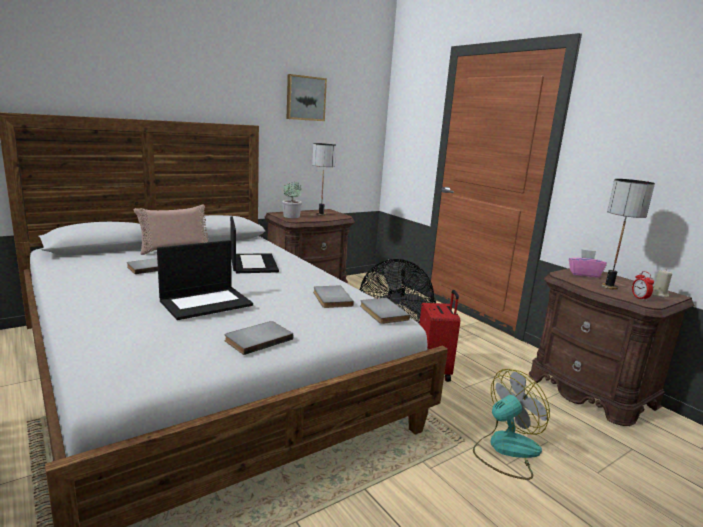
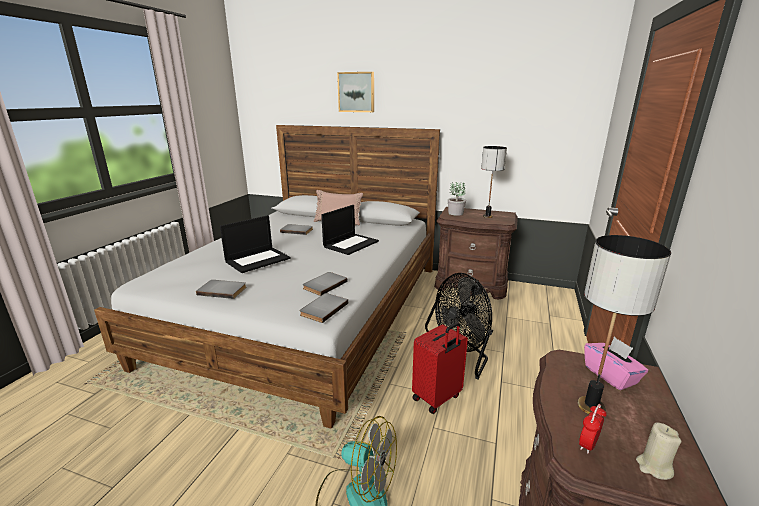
camera: 55 degrees right, 5 degrees up
(206, 302) = (258, 259): laptop -> laptop turned 60 degrees counterclockwise
(305, 98) = (494, 101): picture -> picture (356, 92)

